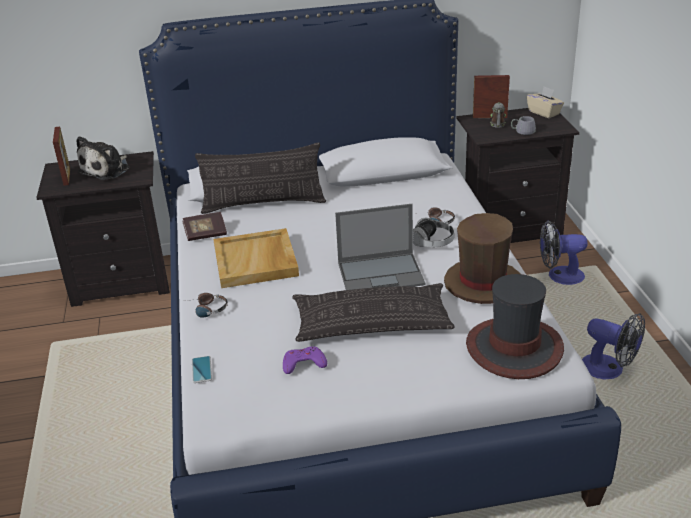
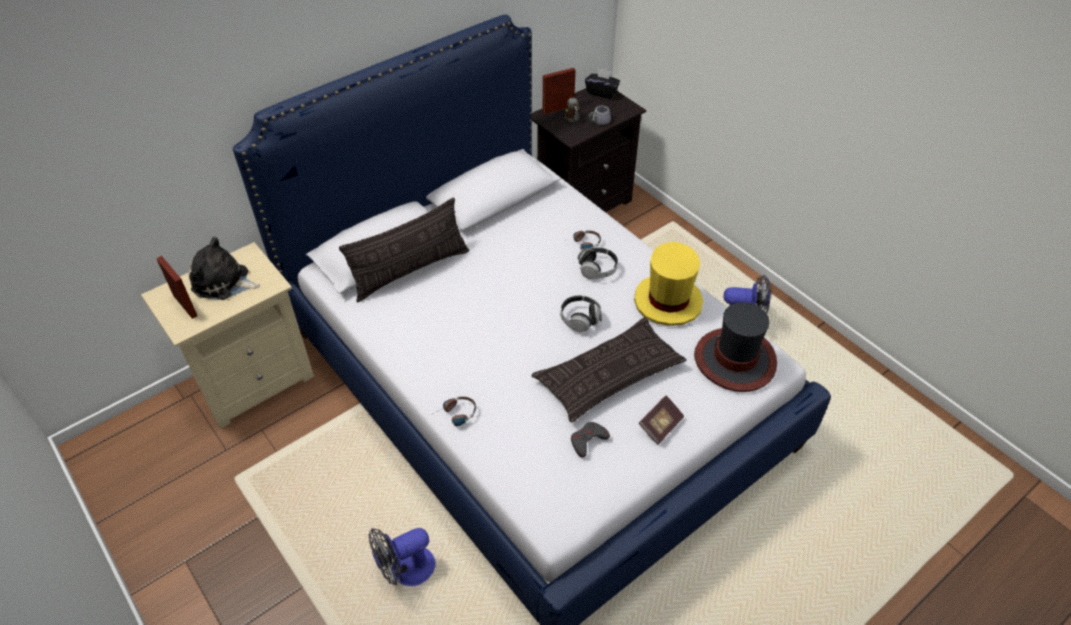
camera: 30 degrees left, 15 degrees up
(107, 170) = (223, 282): plush toy -> plush toy turned 105 degrees clockwise
(122, 281) = (253, 380): black nightstand -> beige nightstand
(201, 370) = (505, 482): phone -> none
(205, 234) = (382, 326): book -> book (660, 425)
(256, 261) = (459, 343): beige tray -> none
(303, 363) = (588, 440): purple game controller -> grey game controller
(381, 273) = (580, 319): laptop -> headphones
(482, 283) = (667, 301): brown hat -> yellow hat
(544, 112) = (601, 92): beige tissue box -> black tissue box
(559, 276) = (651, 241): fan -> fan (405, 570)

